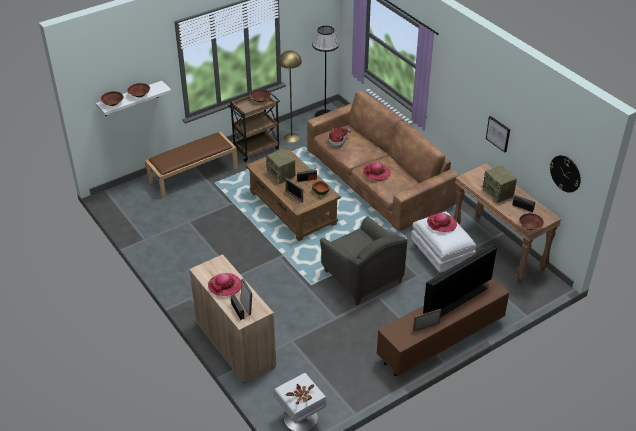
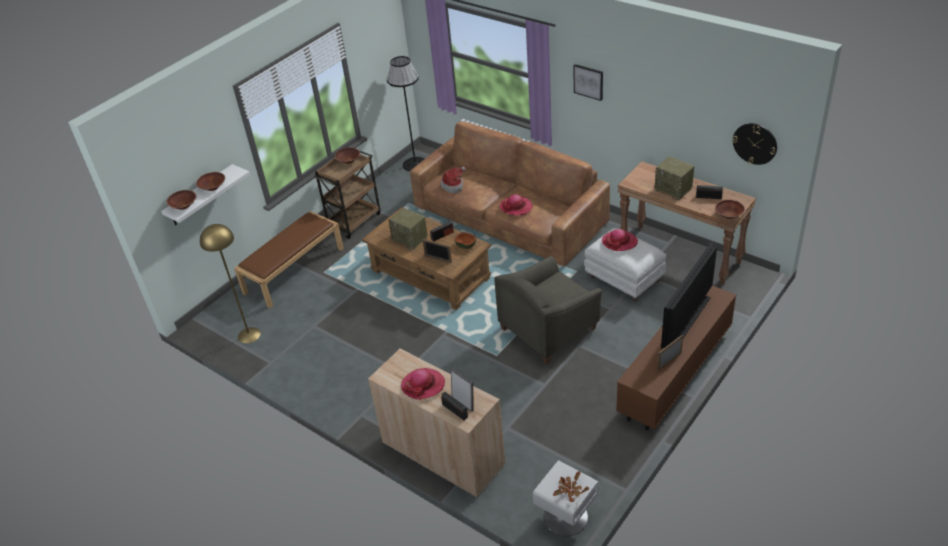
camera: 15 degrees left, 0 degrees up
(291, 137) = (389, 197): yellow floor lamp -> yellow floor lamp (249, 335)
(361, 277) = (549, 329): grey armchair -> grey armchair turned 105 degrees clockwise
(498, 133) = (654, 122): picture -> picture (588, 81)

